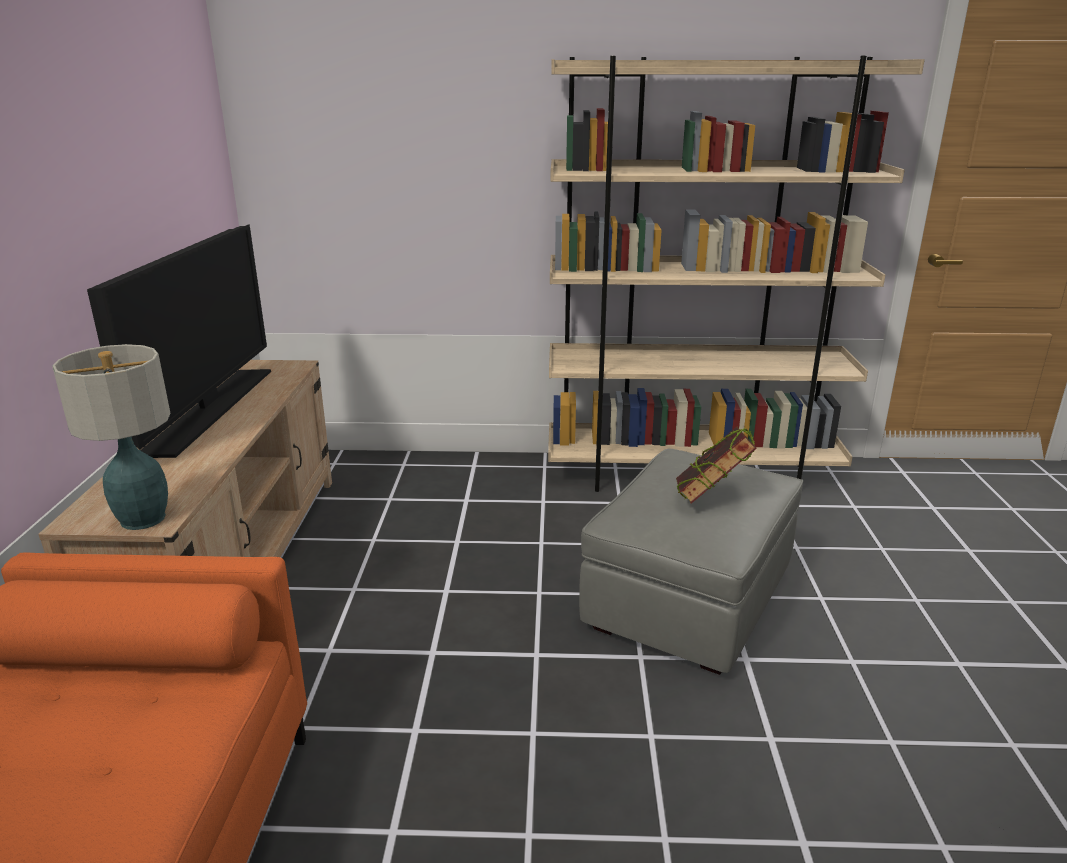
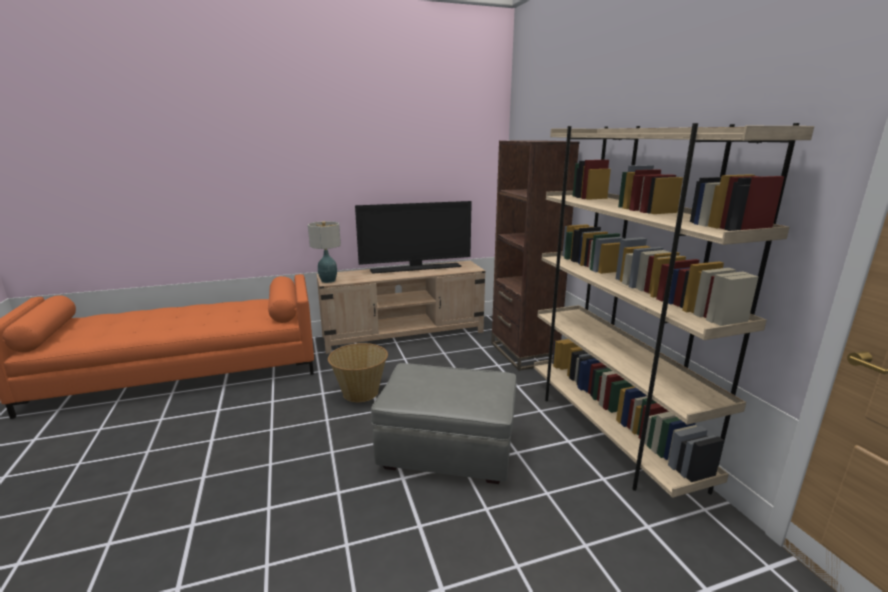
camera: 70 degrees right, 5 degrees down
(446, 469) = (523, 353): none -> brown bookcase
(452, 670) = (360, 392): none -> basket
(710, 500) = (443, 388): book -> none

